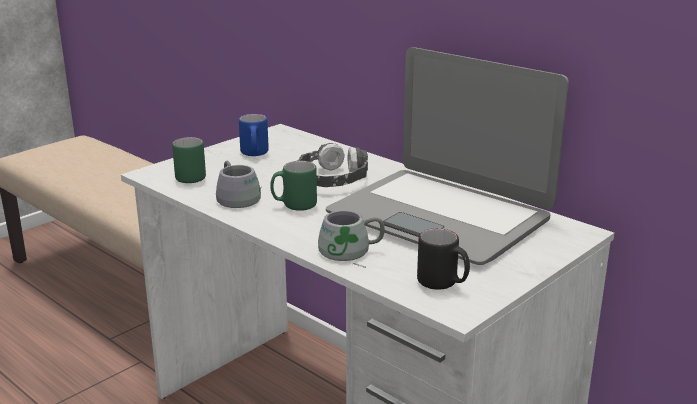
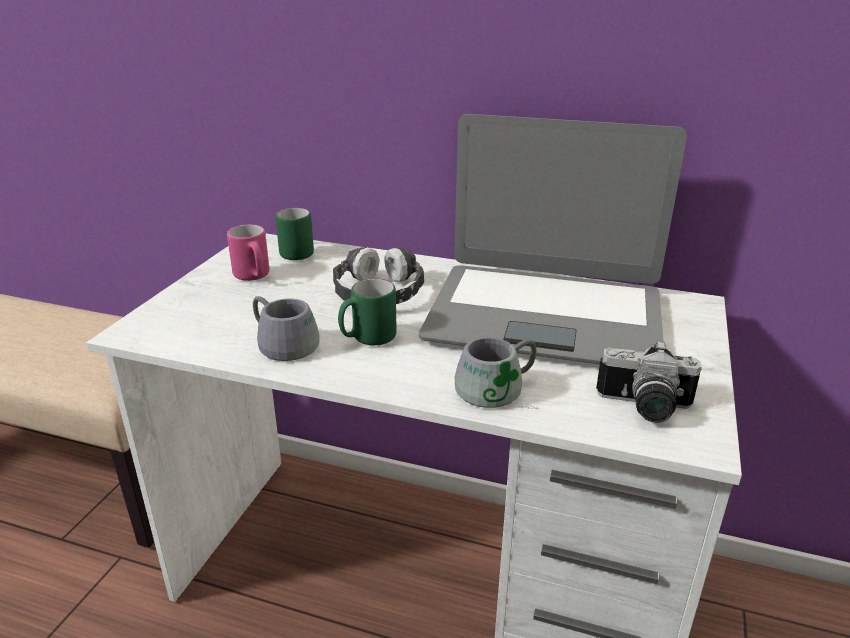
camera: 25 degrees left, 5 degrees up
(191, 176) = (194, 325): green mug -> green mug (294, 252)
(254, 154) = (254, 277): blue mug -> pink mug
(443, 284) = (644, 408): black mug -> camera

